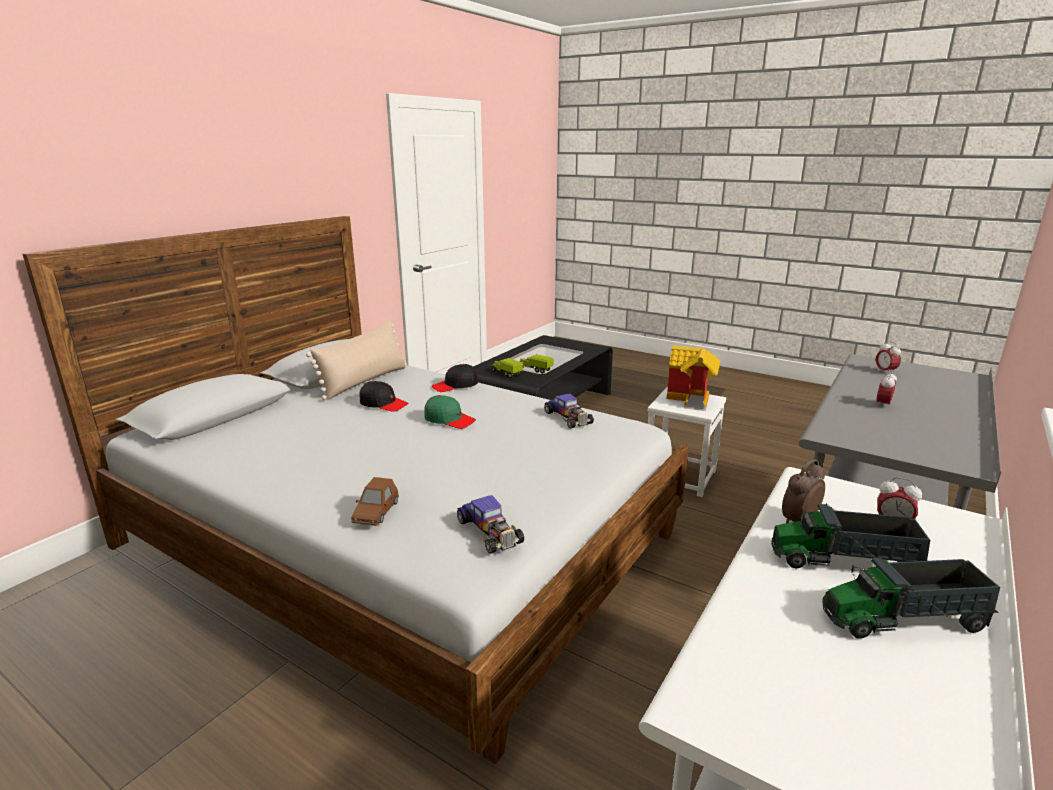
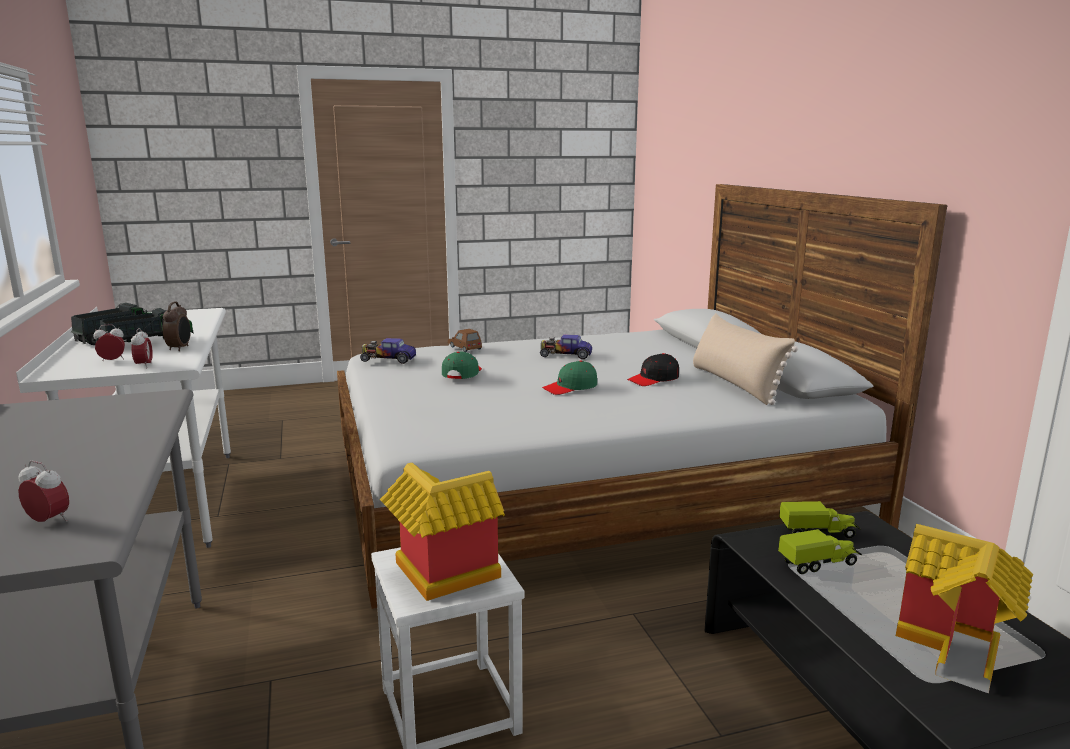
camera: 130 degrees right, 5 degrees down
(455, 385) = (664, 410): black cap -> none
(480, 467) = (462, 373): none -> green cap
(560, 350) = (959, 651): none -> toy house
(568, 418) = (487, 424): toy car -> toy car (565, 355)
(883, 405) = (83, 448): alarm clock -> alarm clock (144, 366)

